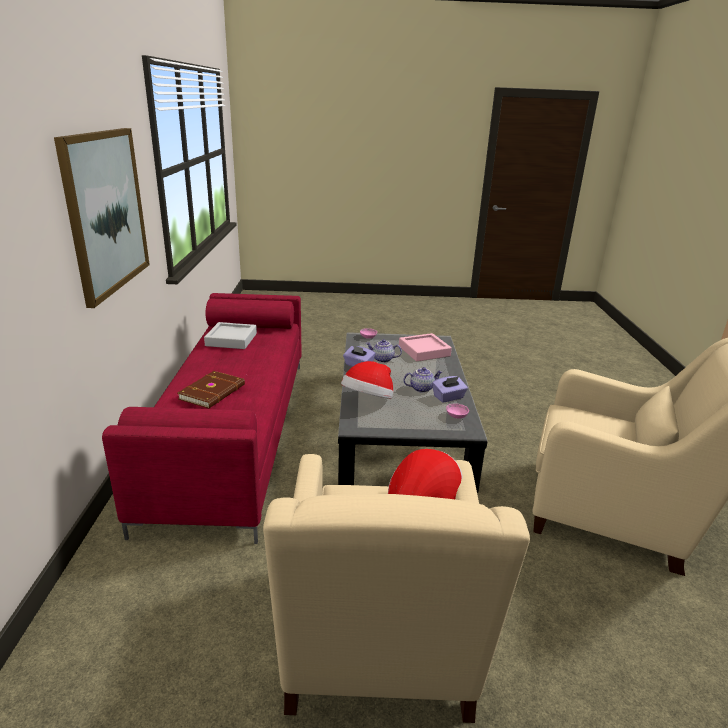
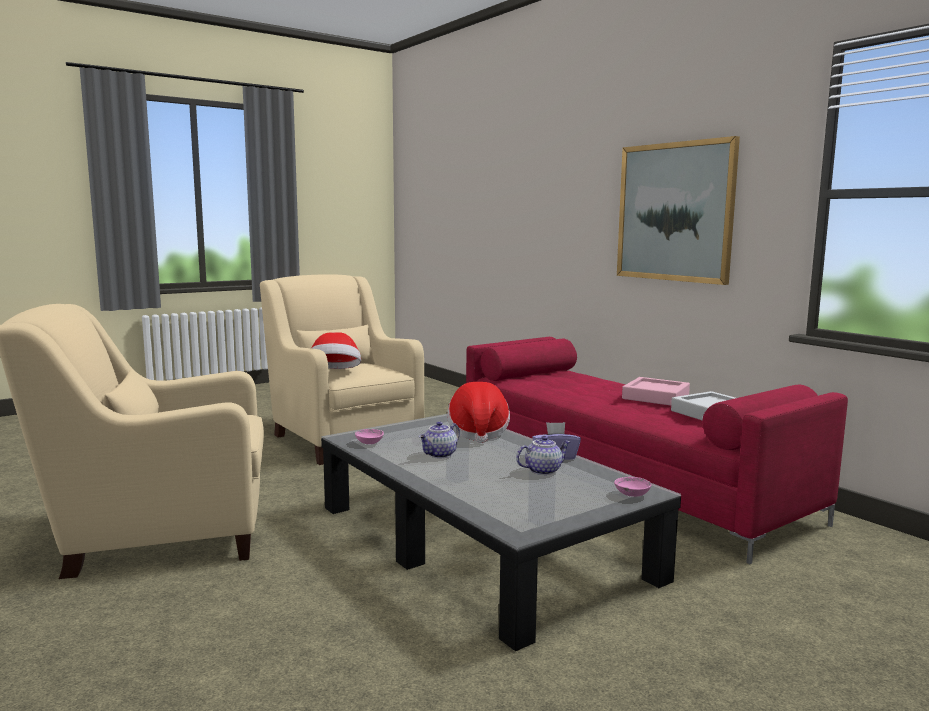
camera: 145 degrees right, 15 degrees down
(213, 392) = (591, 386): brown book -> none
(424, 351) = (511, 499): pink tray -> pink tray (655, 397)
(448, 397) = (397, 455): purple tissue box -> none

